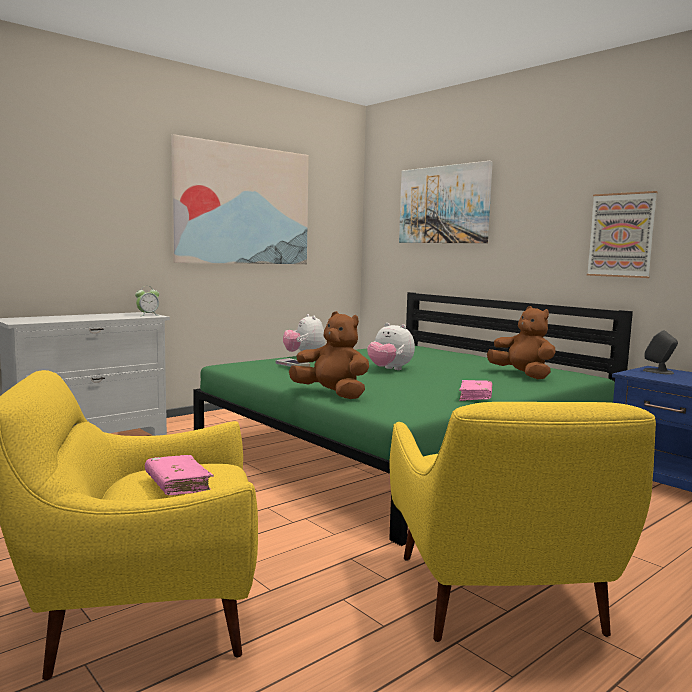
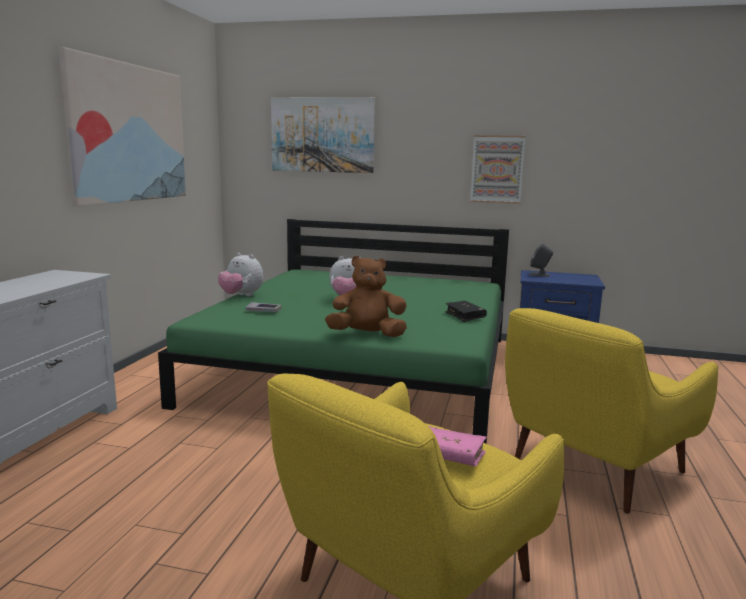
camera: 35 degrees left, 5 degrees up
(148, 315) = (78, 274): alarm clock -> none
(475, 397) = (465, 316): pink book -> black book
(499, 600) = (593, 469): yellow armchair -> yellow armchair turned 90 degrees clockwise
(522, 375) = (448, 289): brown plush toy -> none

